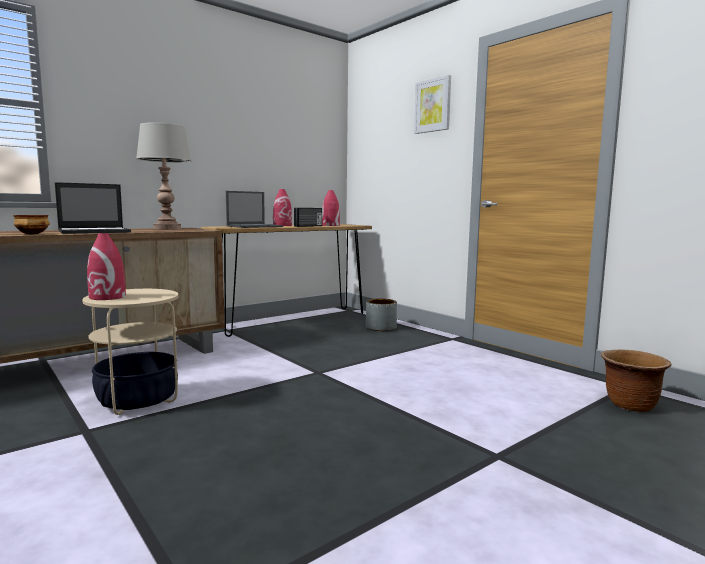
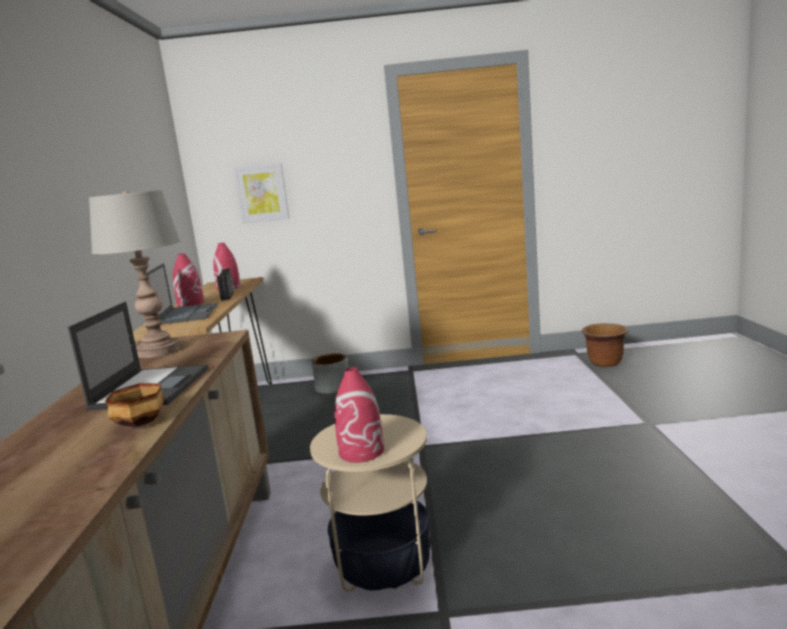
camera: 50 degrees left, 5 degrees up
(433, 105) = (331, 132): picture -> picture (262, 193)

